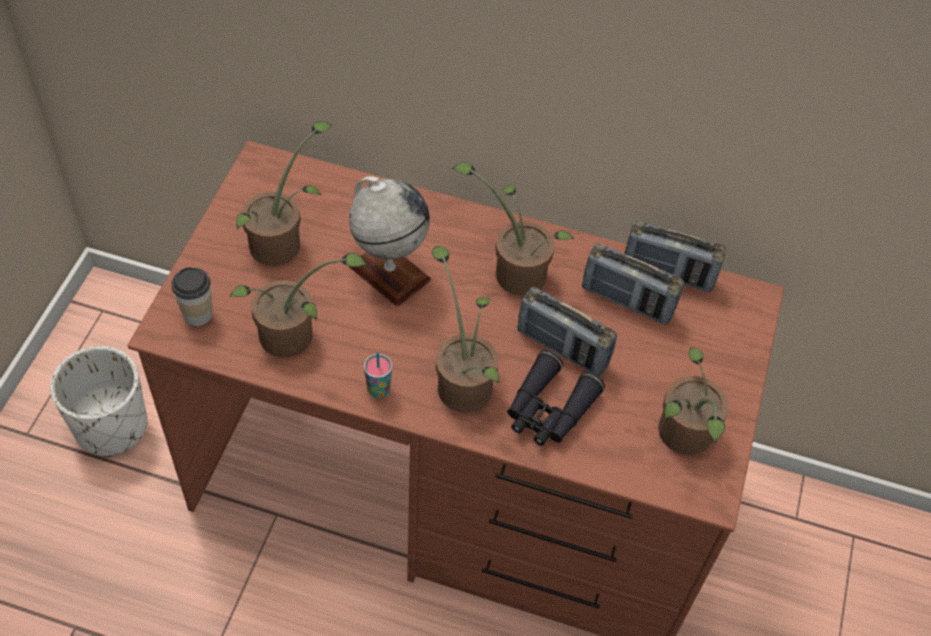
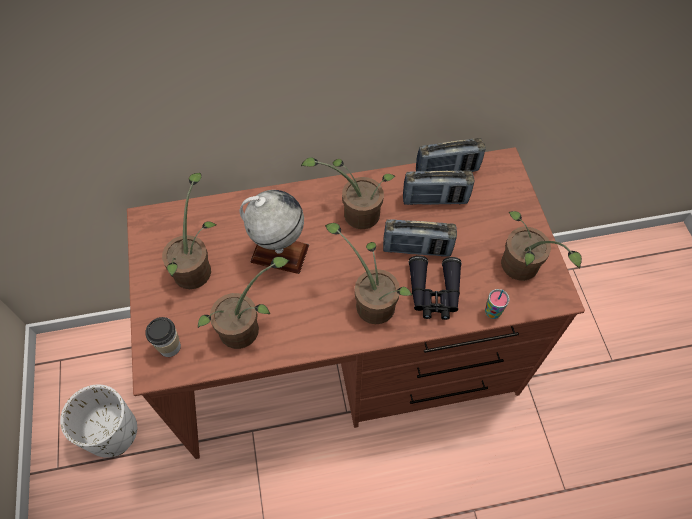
camera: 25 degrees left, 5 degrees up
(378, 390) = (322, 336): cup -> cup (492, 312)

